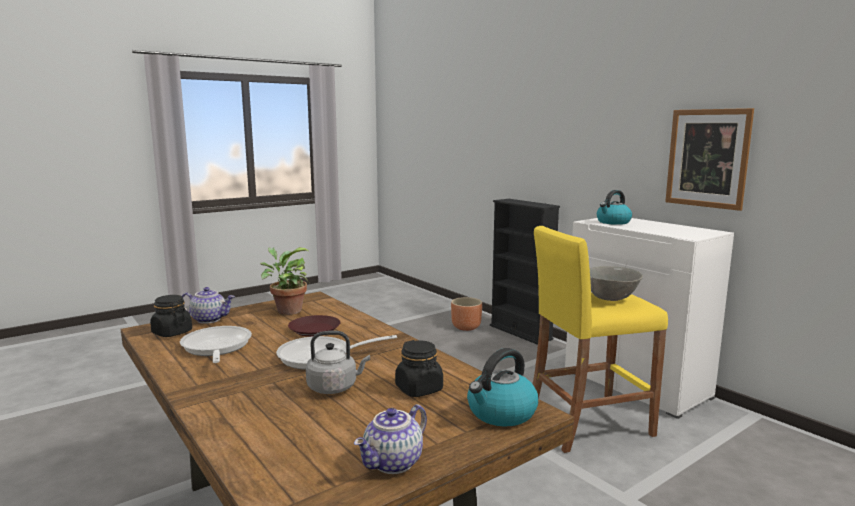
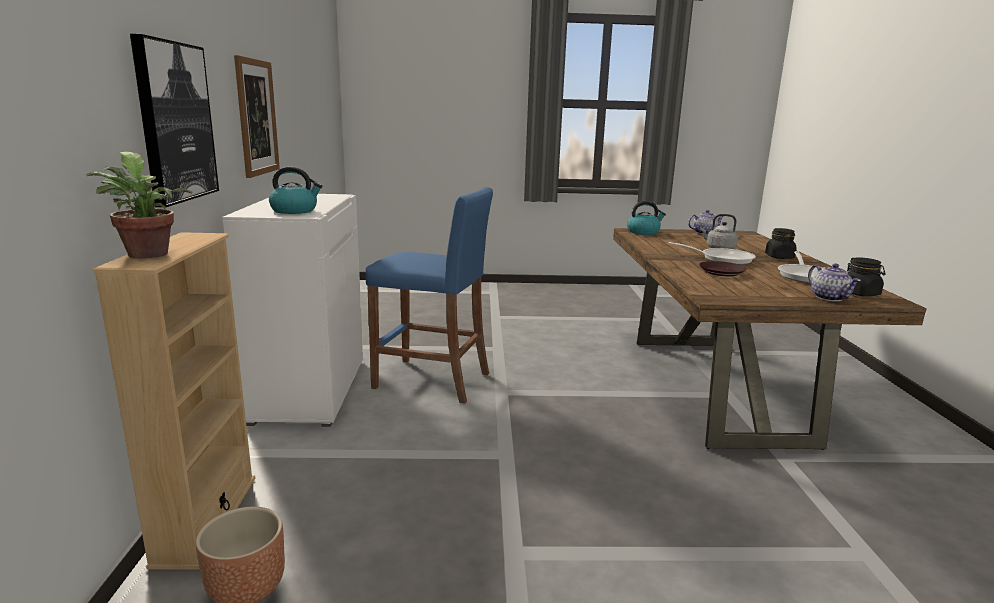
camera: 145 degrees left, 5 degrees up
(209, 319) = (830, 298): teapot -> teapot turned 150 degrees counterclockwise
(287, 310) = (746, 290): potted plant -> potted plant (148, 256)
(419, 389) = (672, 241): black jar -> black jar (779, 257)
(520, 332) = (206, 519): black bookcase -> beige bookcase
(585, 153) = (175, 122): none -> picture
(587, 424) = (432, 381): yellow stool -> blue stool
(610, 299) = (419, 257): grey bowl -> none

